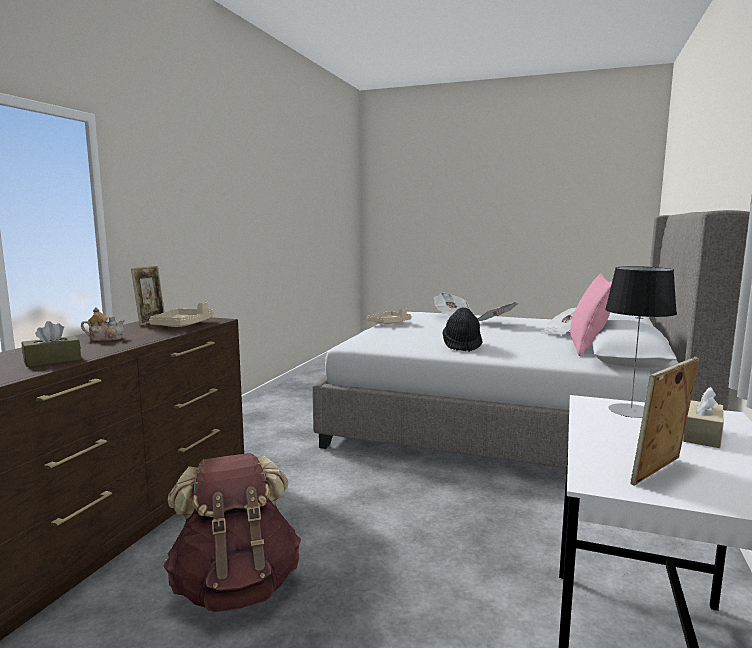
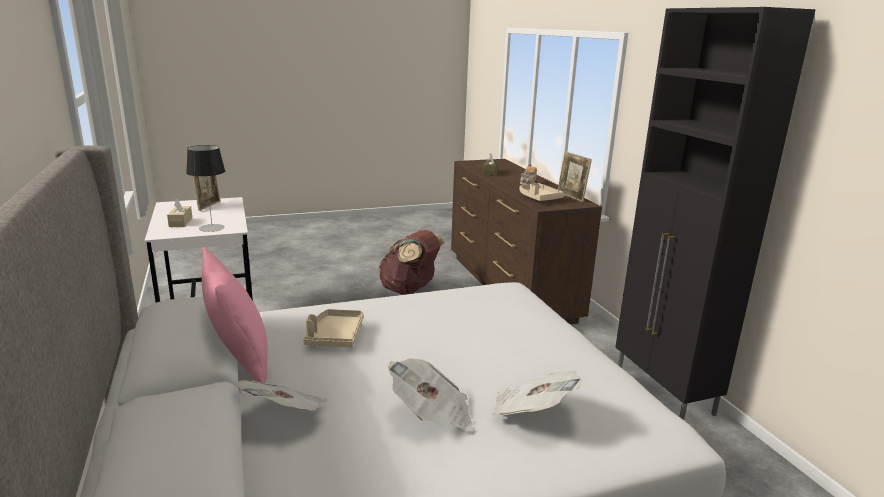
camera: 140 degrees right, 10 degrees up
(255, 411) = (664, 391): none -> black cabinet
(389, 323) = (581, 353): beige tray -> beige tray (334, 336)
(462, 346) = (399, 316): black hat -> none

